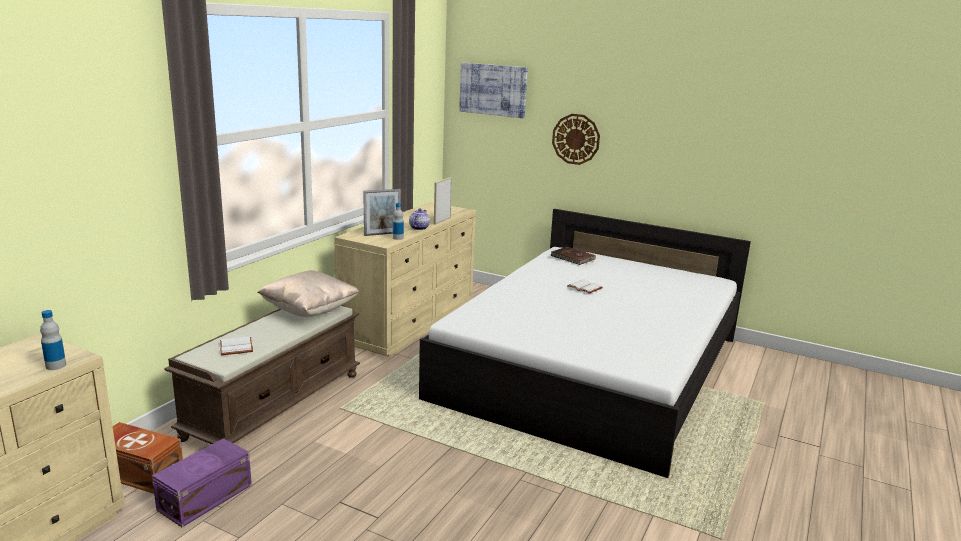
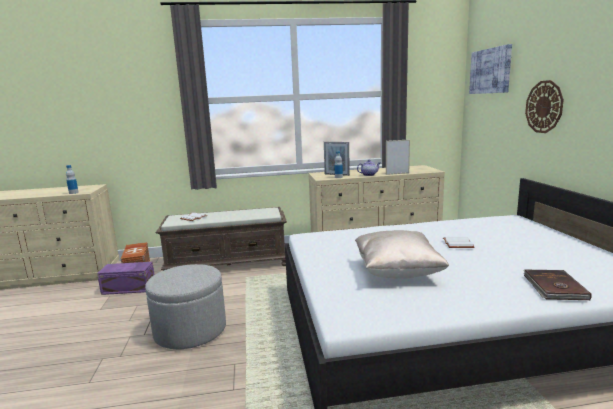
camera: 55 degrees right, 5 degrees down
(310, 311) = (259, 212): beige pillow -> beige pillow (397, 272)
(416, 484) = (190, 330): none -> grey ottoman
(572, 258) = (506, 223): brown book -> brown book (553, 287)

